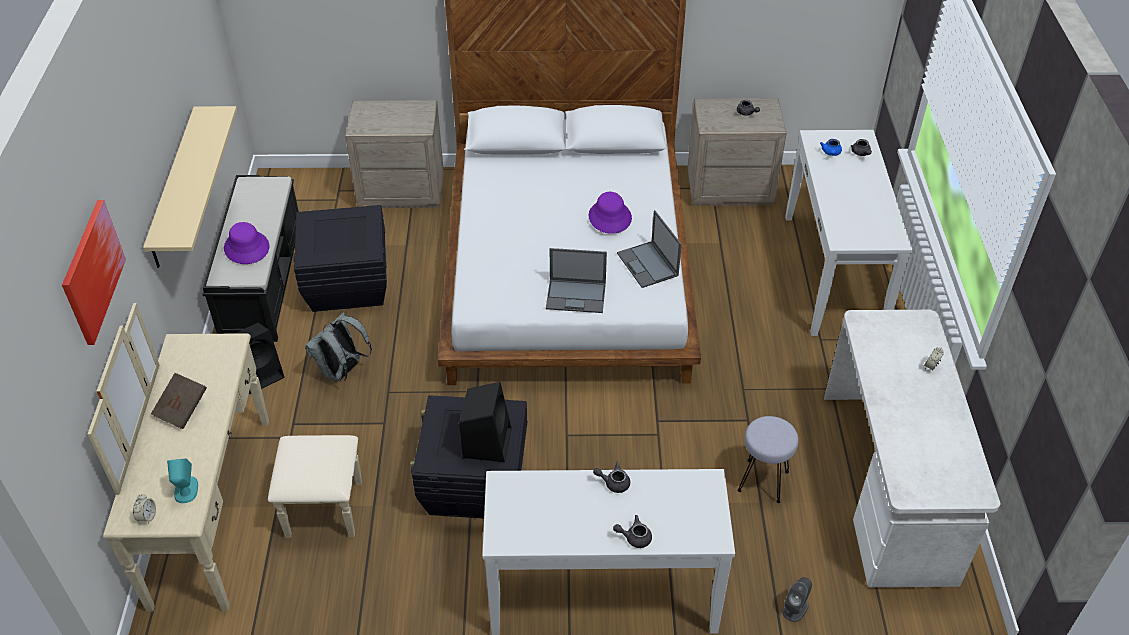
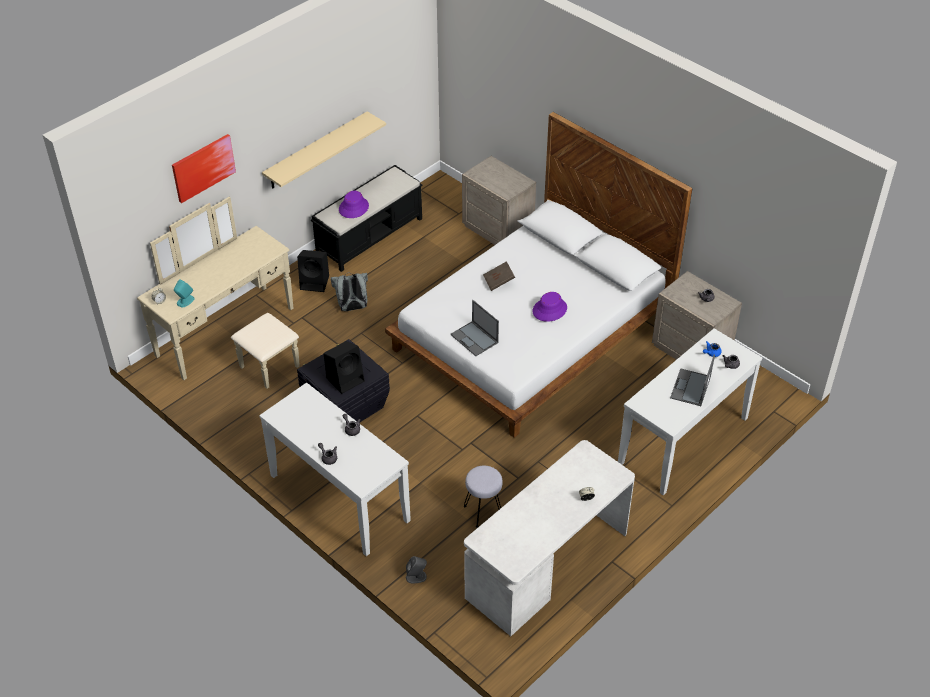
camera: 45 degrees right, 0 degrees up
(182, 409) = (223, 265): brown book -> brown book (498, 282)
(346, 283) = (408, 263): black storage box -> none
(648, 265) = (534, 348): laptop -> laptop (690, 388)

